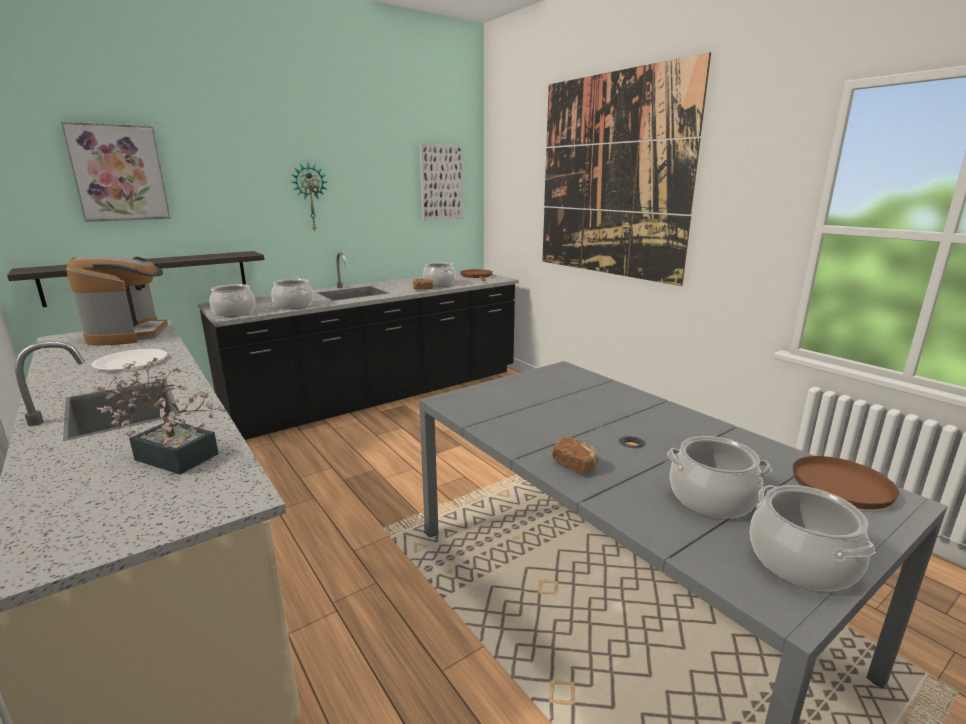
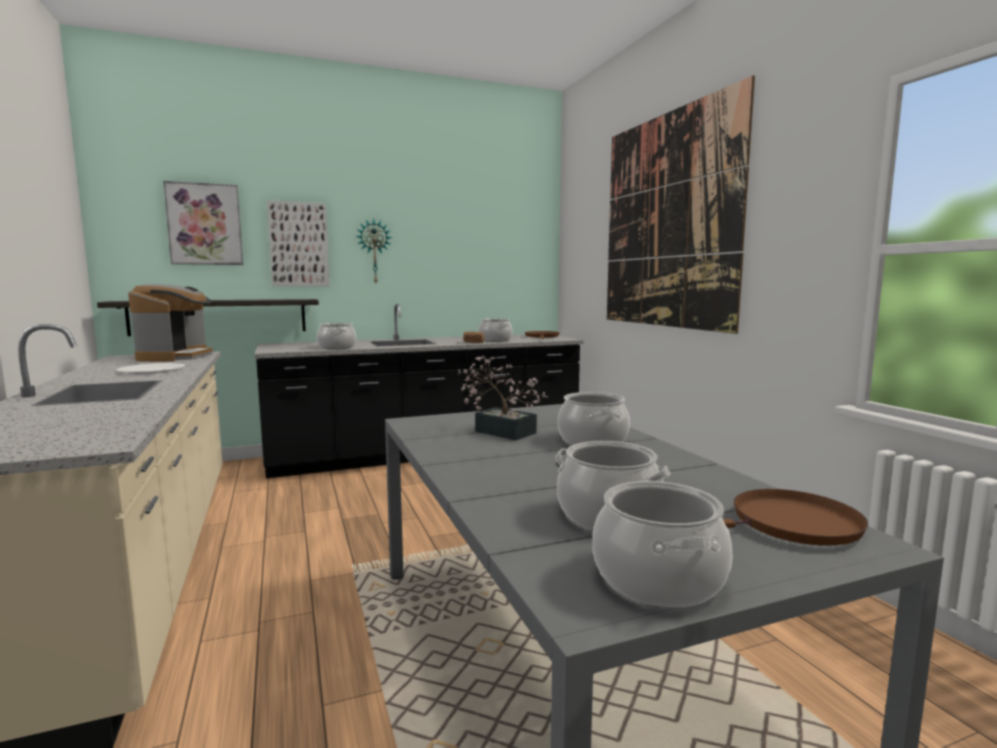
camera: 15 degrees right, 10 degrees down
(171, 454) = (94, 418): potted plant -> potted plant (500, 431)
(234, 312) = (279, 349): cooking pot -> cooking pot (592, 440)
(441, 182) = (511, 242): picture -> picture (299, 244)
(575, 465) = (482, 475): bread -> none

